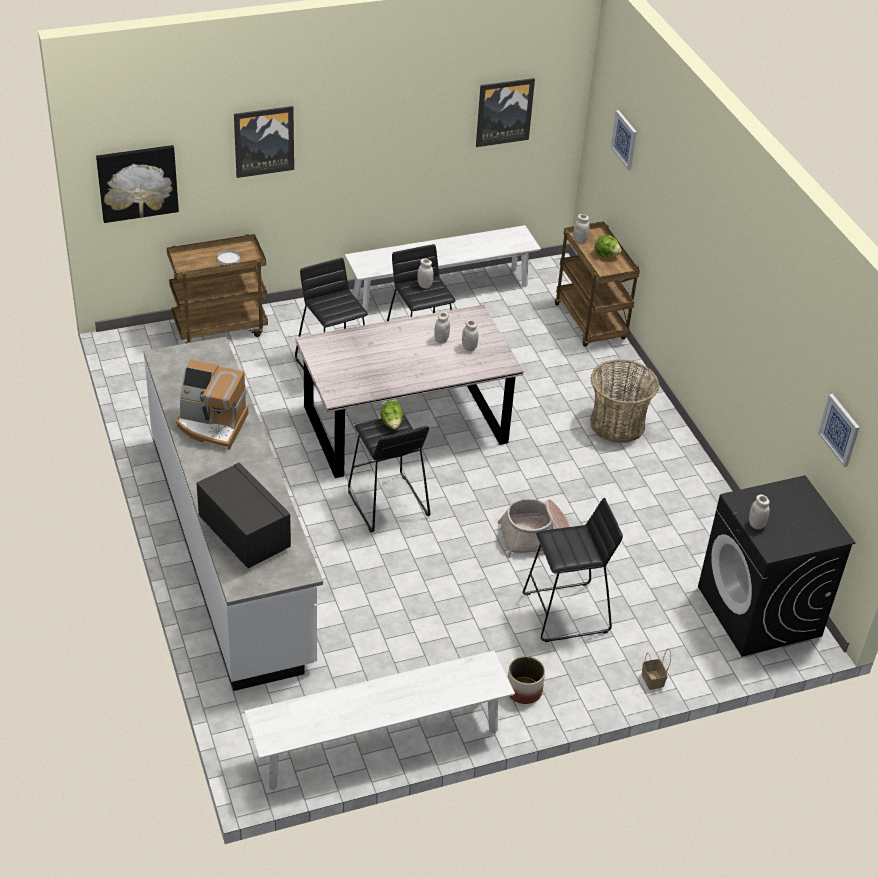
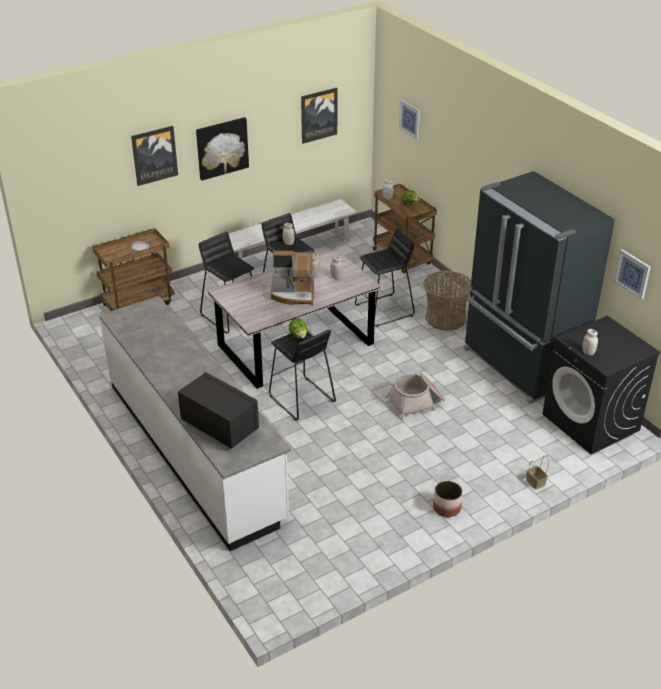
camera: 10 degrees left, 5 degrees down
(137, 182) = (65, 198): picture -> picture (222, 148)
(212, 425) = (168, 356): coffee machine -> coffee machine (293, 294)
(379, 743) = (353, 566): white bench -> none
(567, 612) = (457, 448): black stool -> black stool (385, 310)
(694, 512) = (520, 365): none -> black fridge

